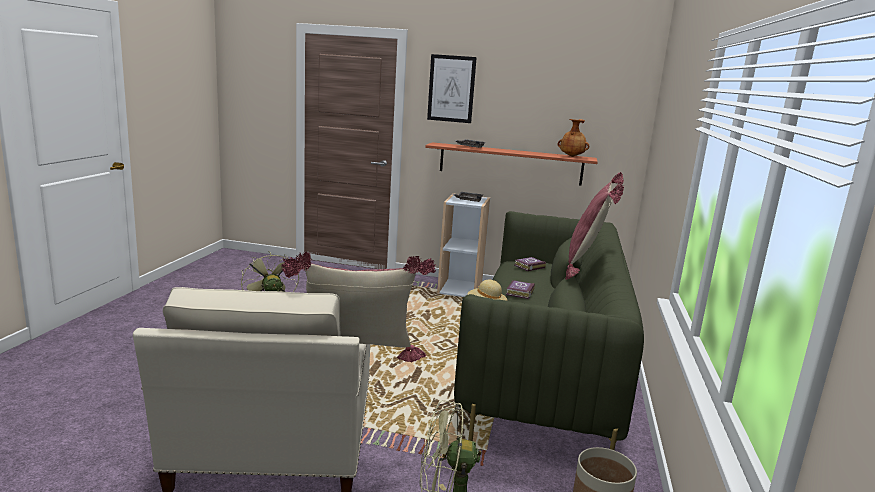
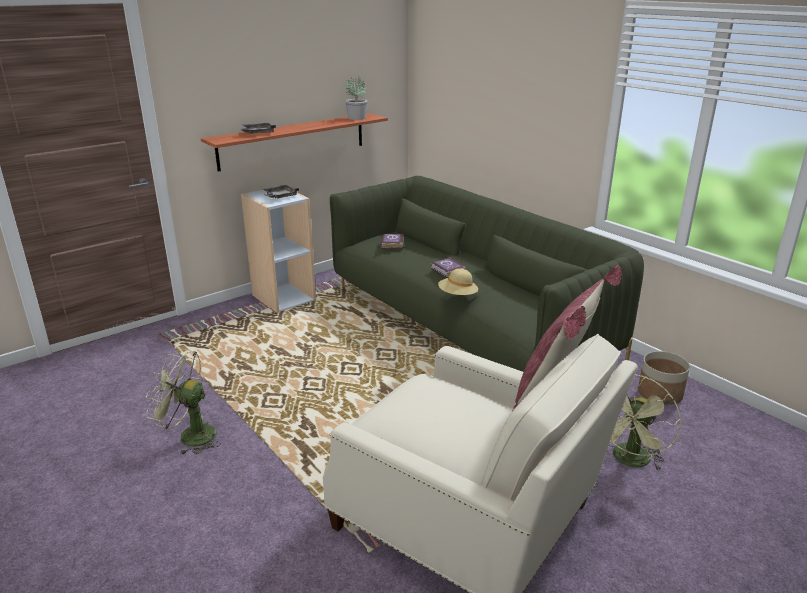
camera: 50 degrees left, 10 degrees up
(451, 89) = (211, 64): picture -> none
(572, 156) = (356, 118): brown vase -> potted plant
(588, 271) = (493, 227): red pillow -> none

